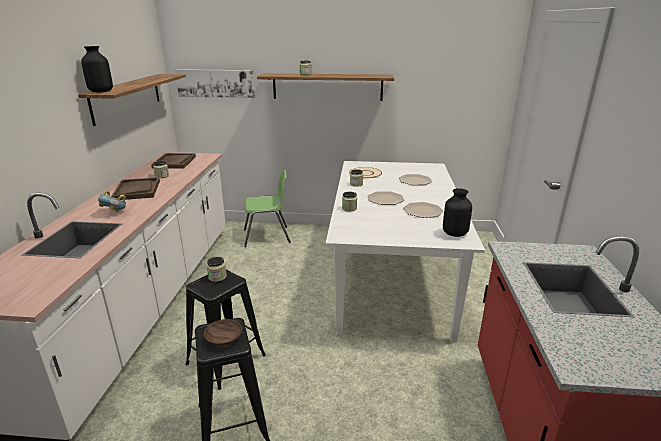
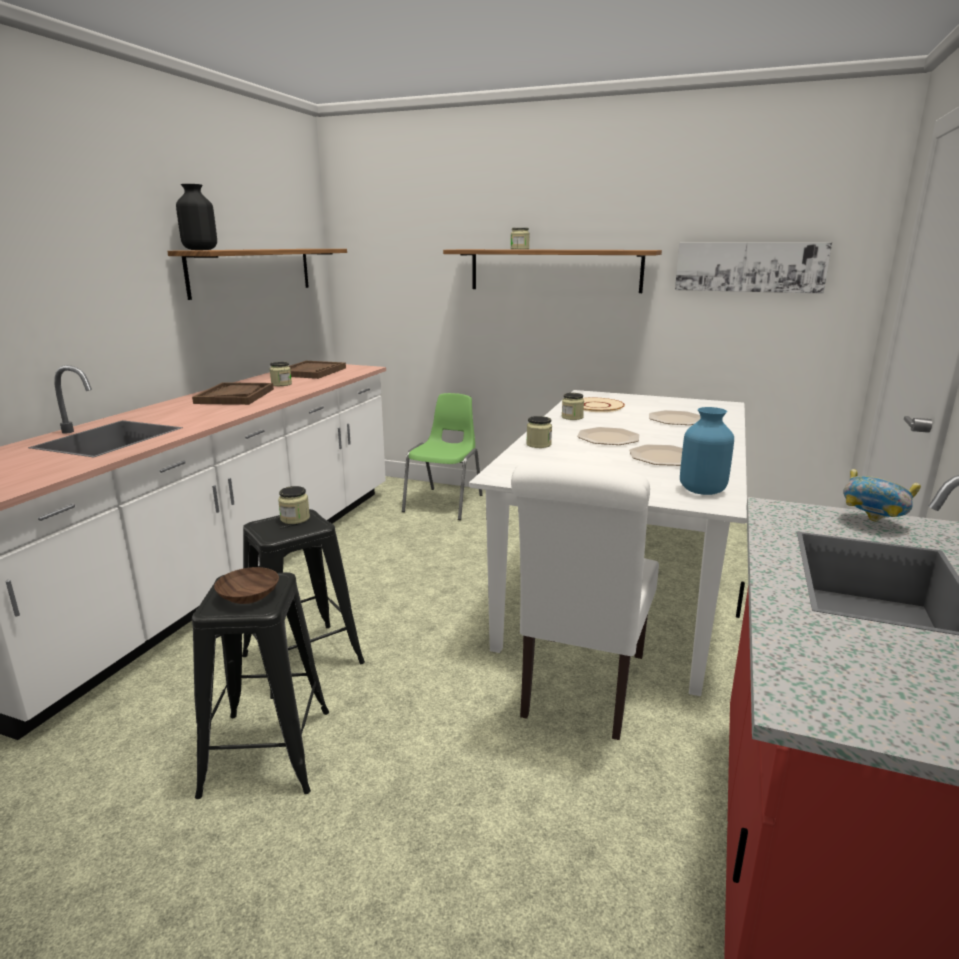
camera: 15 degrees right, 5 degrees down
(115, 212) = (184, 416): bowl -> bowl (872, 523)
(215, 83) = (391, 265): picture -> picture (749, 267)
(267, 236) = (445, 503): green chair -> green chair turned 75 degrees counterclockwise
(395, 349) = (580, 690): none -> white chair
(454, 233) = (701, 490): black vase -> blue vase

